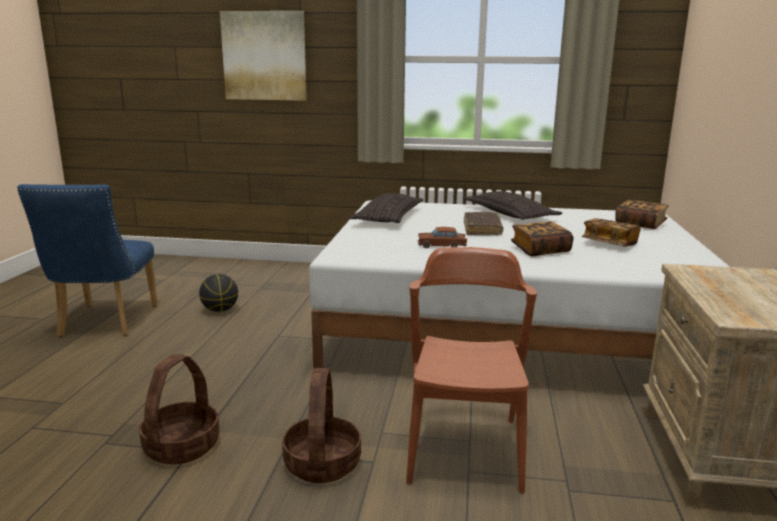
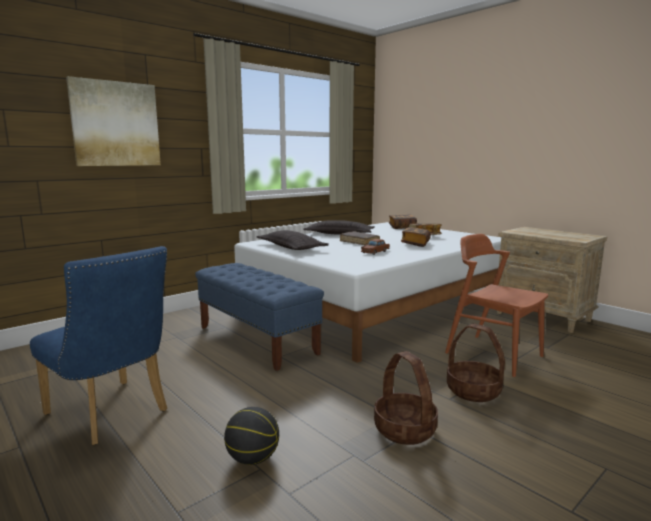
camera: 50 degrees left, 5 degrees down
(220, 310) = (192, 362): basketball -> basketball (253, 458)
(301, 313) = (257, 340): none -> blue bench

